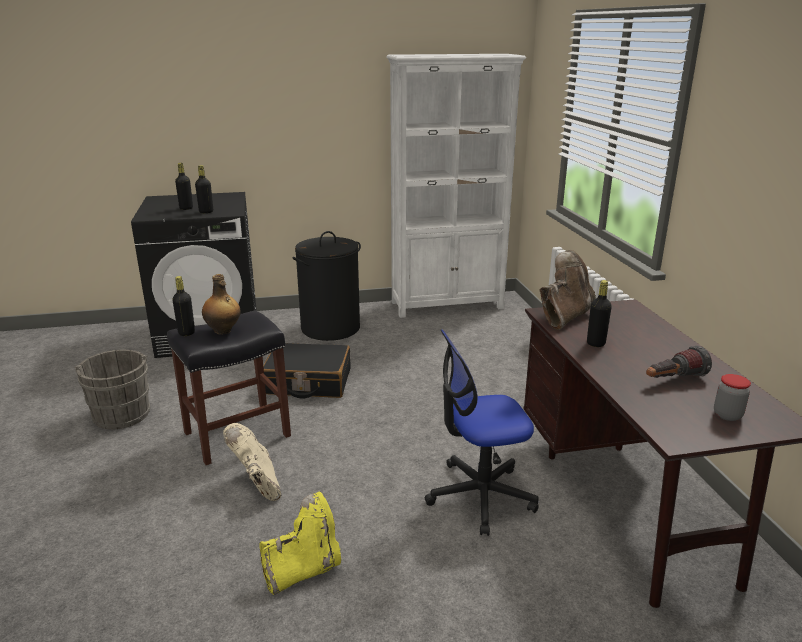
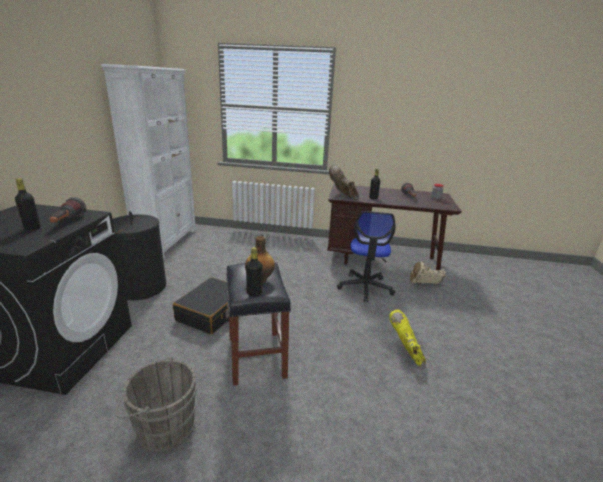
camera: 70 degrees left, 0 degrees up
(206, 212) = (67, 222): black bottle -> flashlight
(257, 484) = (322, 356): beige boot -> beige boot (424, 285)

